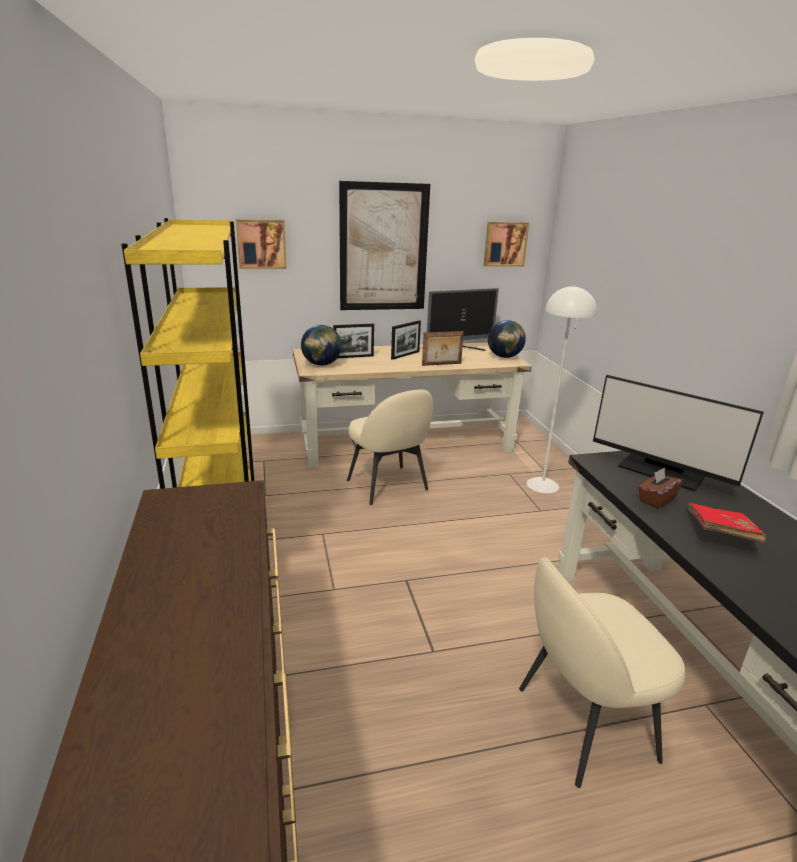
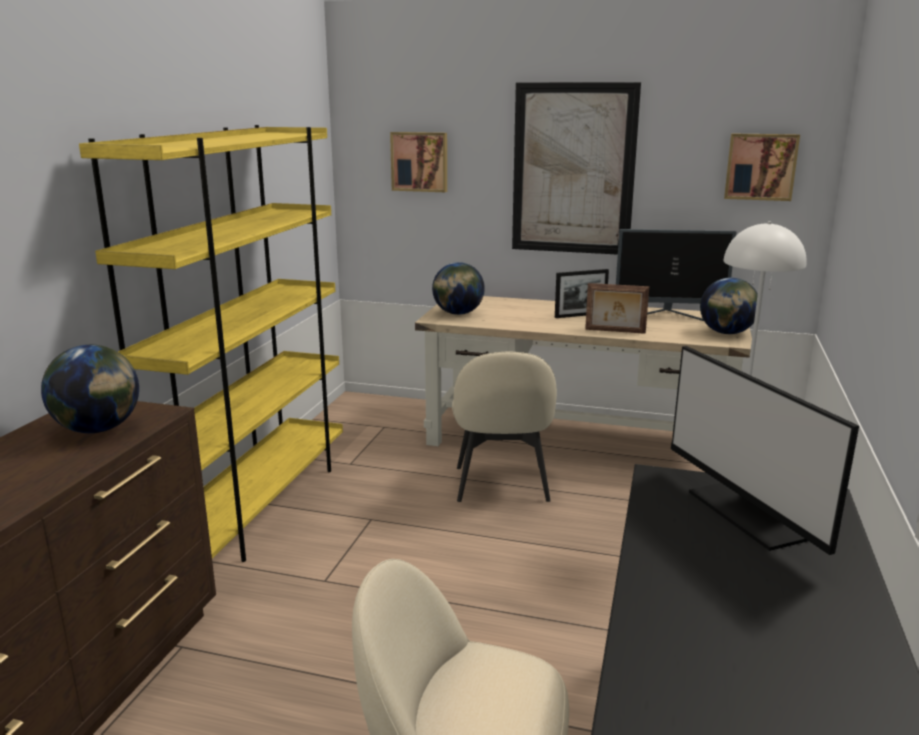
camera: 30 degrees right, 5 degrees down
(211, 518) = (98, 429): none -> globe
(353, 357) = (509, 310): picture frame -> none
(656, 500) = (683, 545): brown tissue box -> none
(720, 533) = (722, 611): red book -> none

